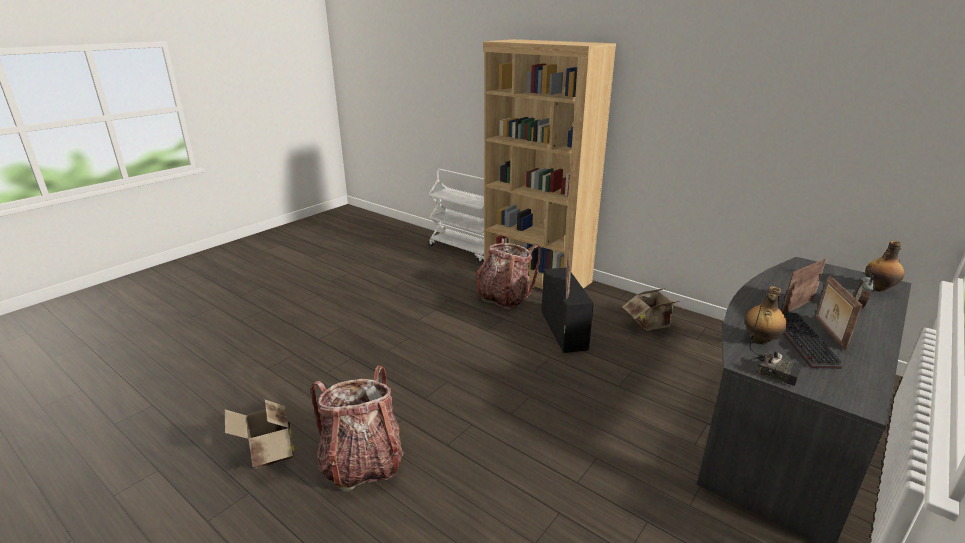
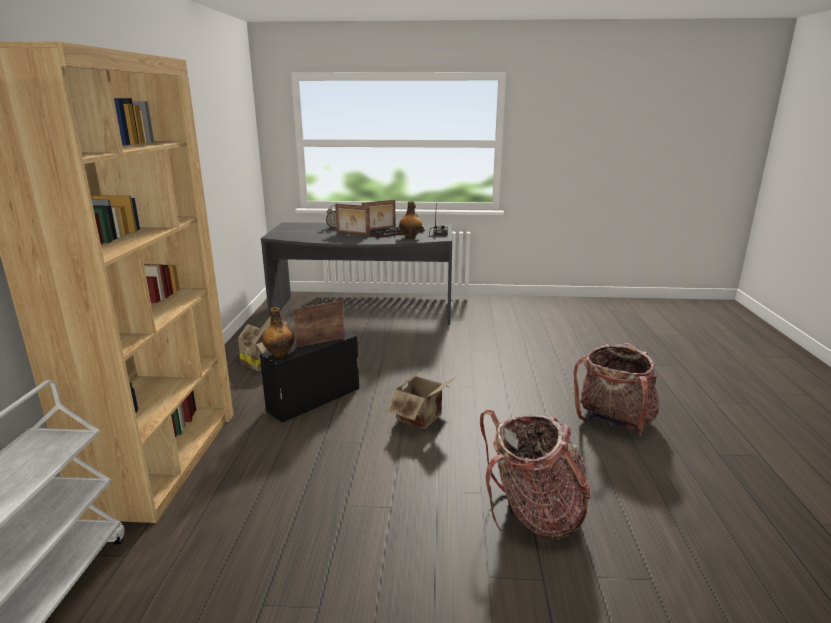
camera: 125 degrees left, 5 degrees down
(269, 454) = (691, 471): cardboard box -> cardboard box (423, 418)
(504, 297) = (261, 460): backpack -> backpack (533, 514)
(879, 288) = (300, 225): bottle -> bottle (280, 355)

